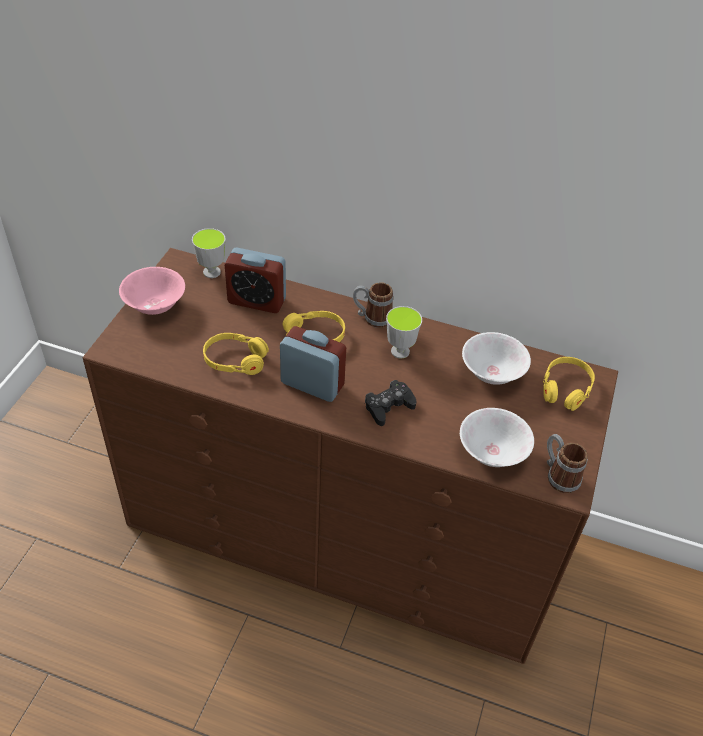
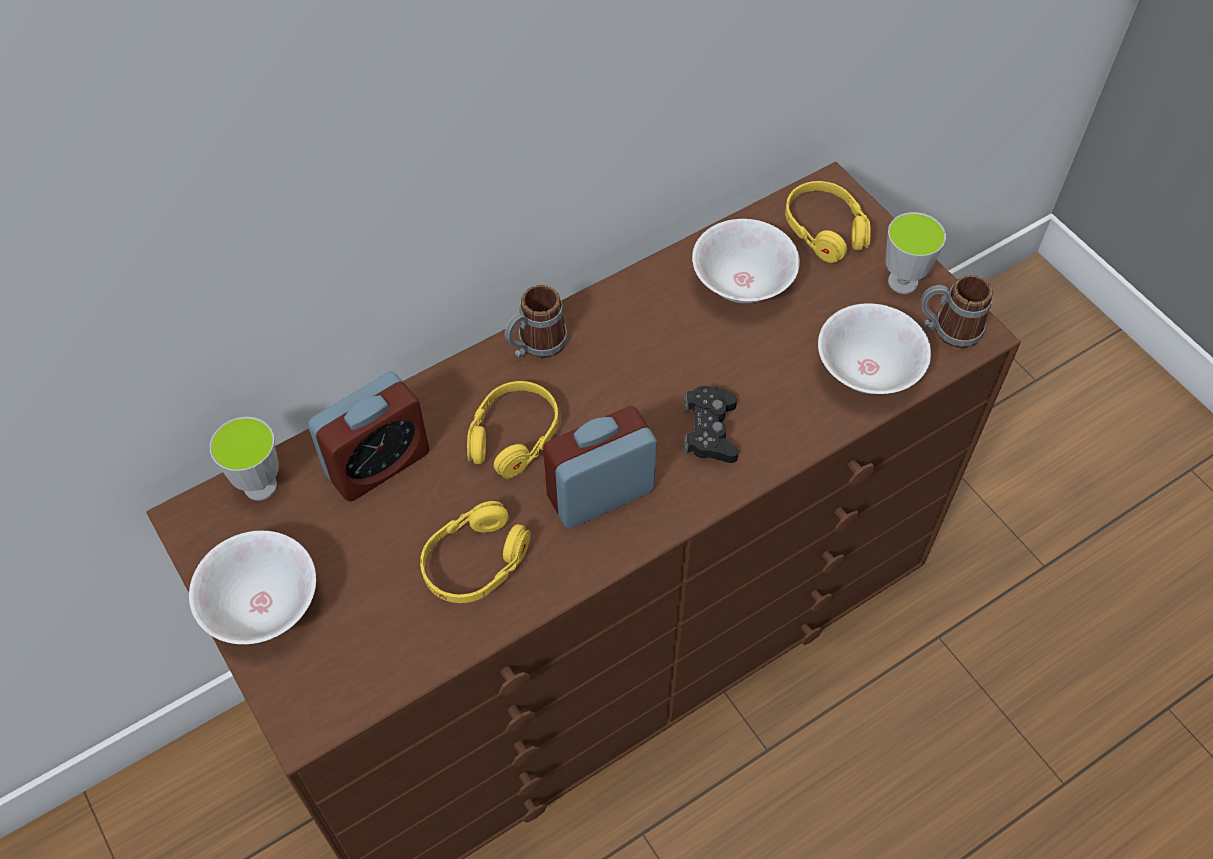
camera: 50 degrees left, 10 degrees up
(154, 305) = (262, 606): pink bowl -> white bowl
(400, 351) = (624, 355): cup -> cup (902, 282)

